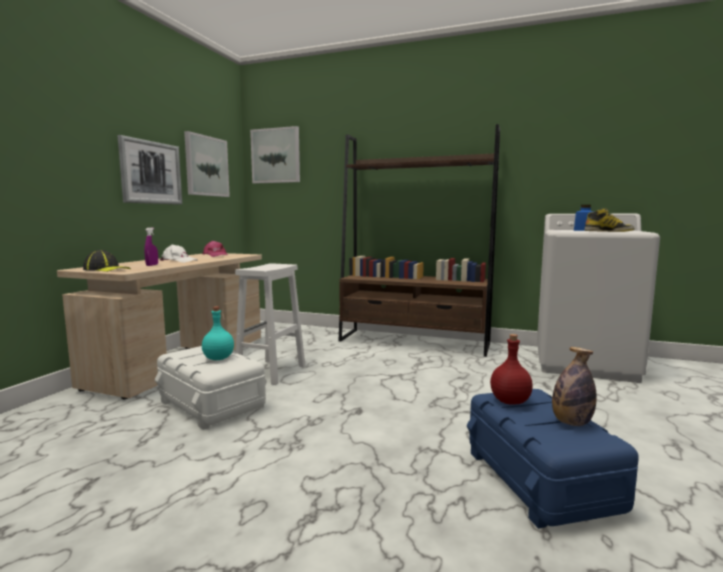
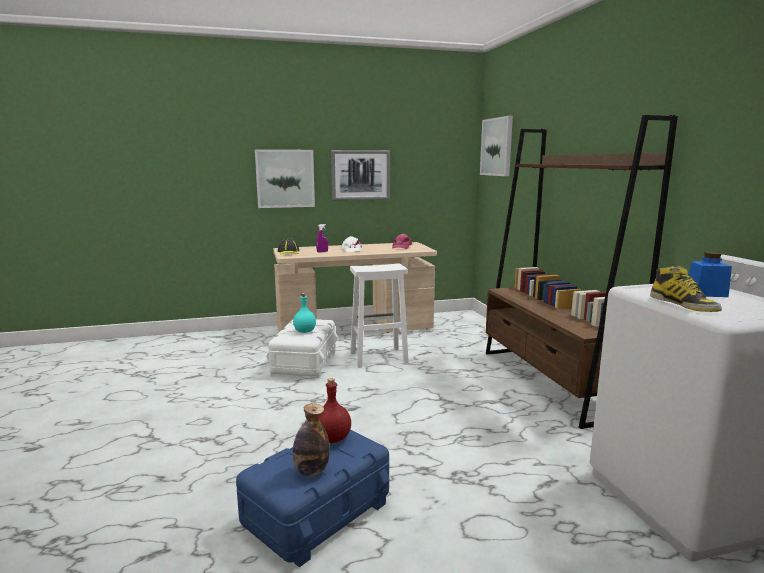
camera: 55 degrees right, 5 degrees up
(206, 166) = (424, 163): picture -> picture (285, 178)

